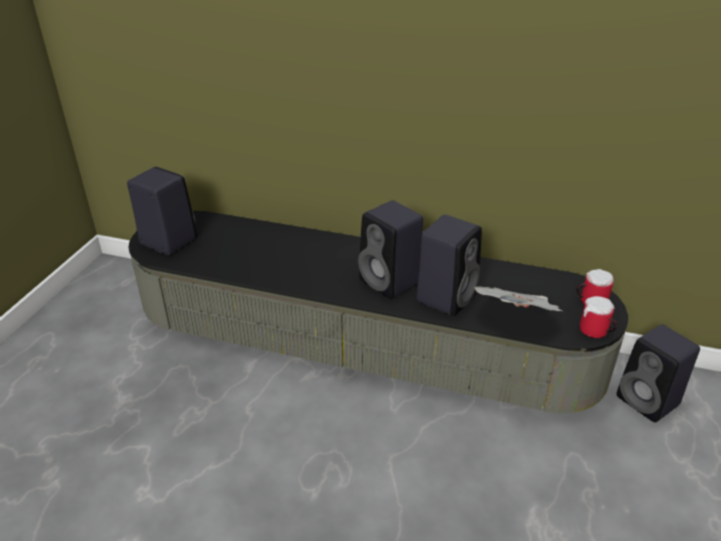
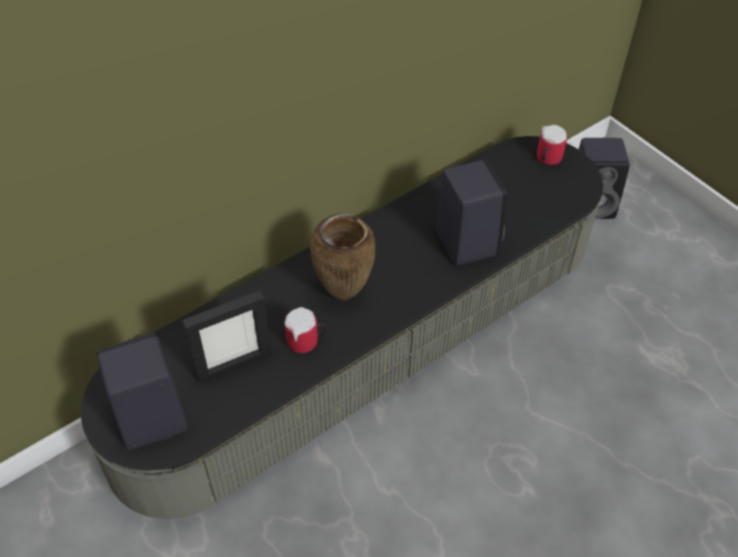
camera: 55 degrees left, 15 degrees up
(233, 250) = (233, 364): none -> picture frame
(335, 265) = (344, 293): none -> brown vase
(391, 282) = (410, 266): black speaker -> none
(517, 316) = (530, 214): newspaper -> none
(596, 332) = (586, 182): mug -> mug (307, 342)

